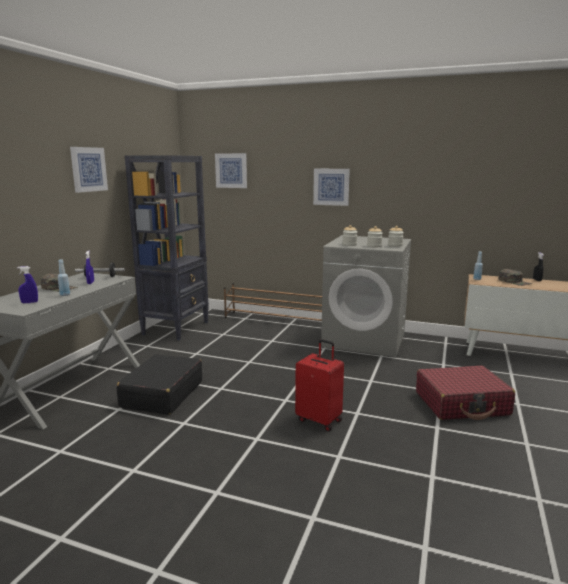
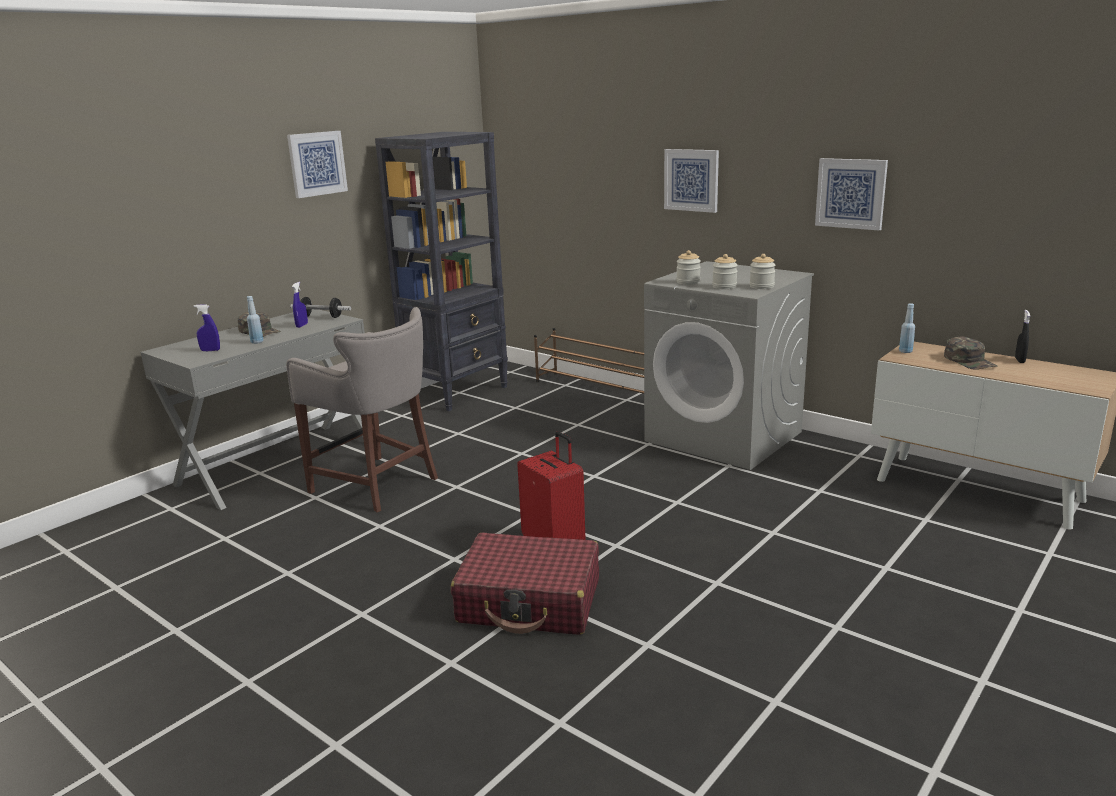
camera: 20 degrees right, 5 degrees up
(162, 394) = (378, 485): black suitcase -> grey stool
(231, 170) = (550, 150): picture -> picture (851, 193)
(462, 404) = (790, 555): red suitcase -> red suitcase (530, 601)

